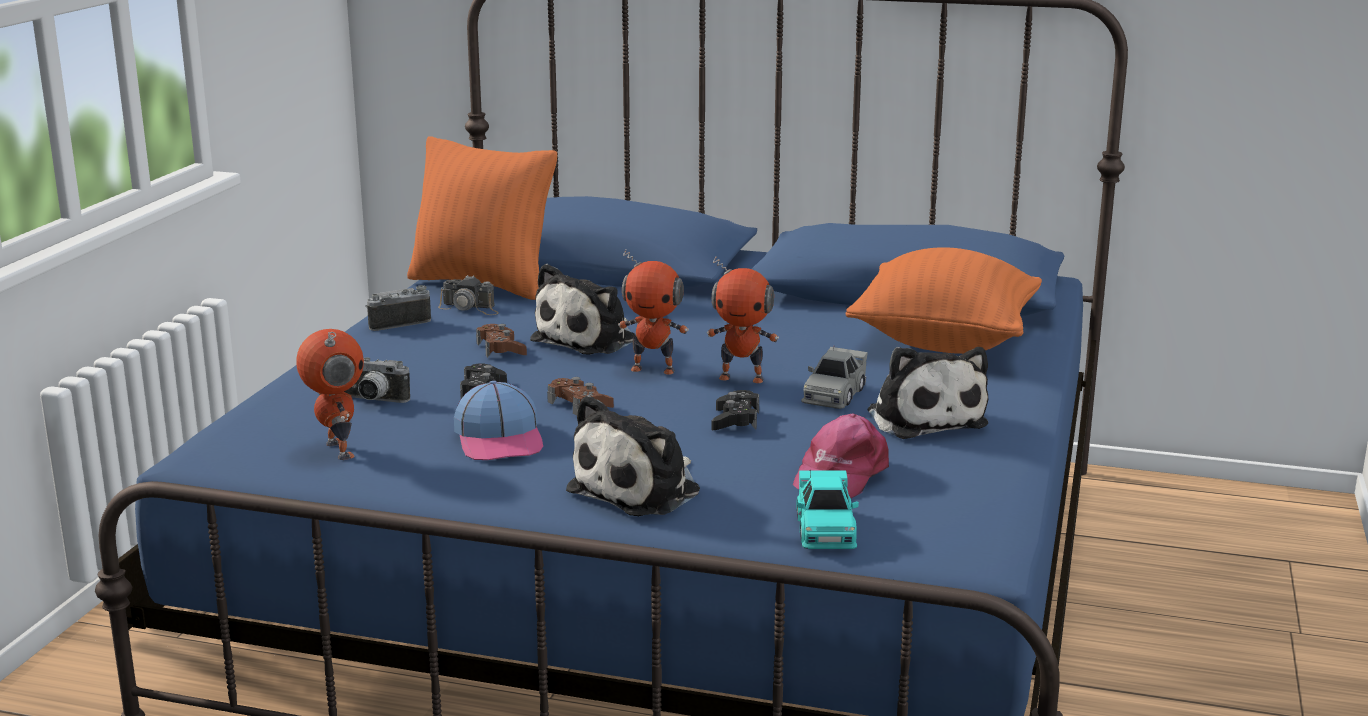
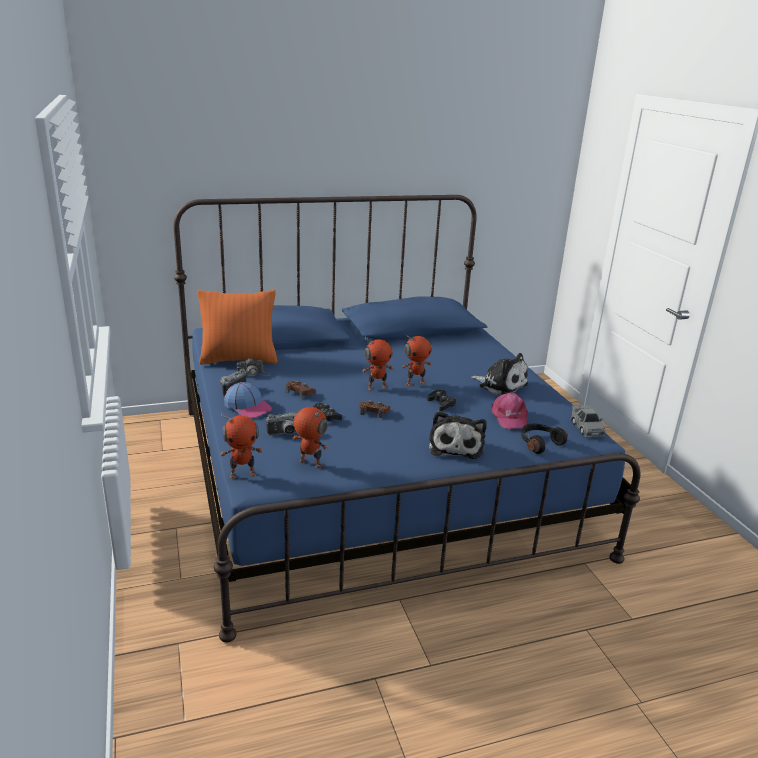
camera: 35 degrees left, 5 degrees up
(215, 437) = (242, 474): none -> toy robot
(500, 439) = (368, 438): cap -> cap (248, 407)
(589, 339) = (329, 378): plush toy -> none
(825, 529) = (539, 443): turquoise toy car -> black headphones
(834, 394) = (458, 382): grey toy car -> grey toy car (586, 429)
(944, 342) = (460, 349): orange pillow -> none

